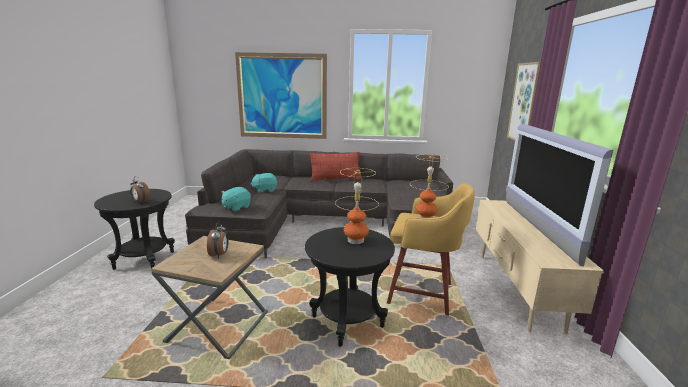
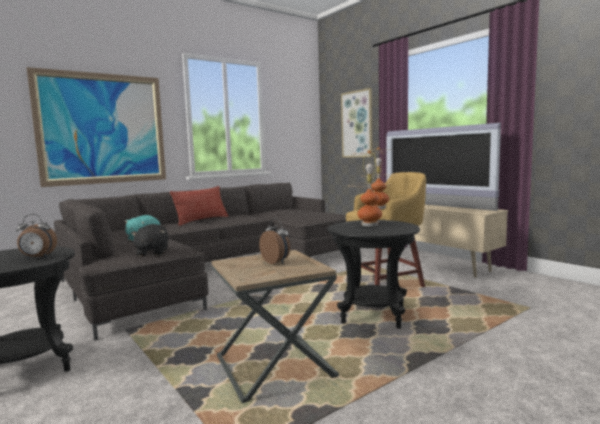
camera: 40 degrees left, 10 degrees down
(236, 207) = (152, 253): turquoise plush toy -> black plush toy

